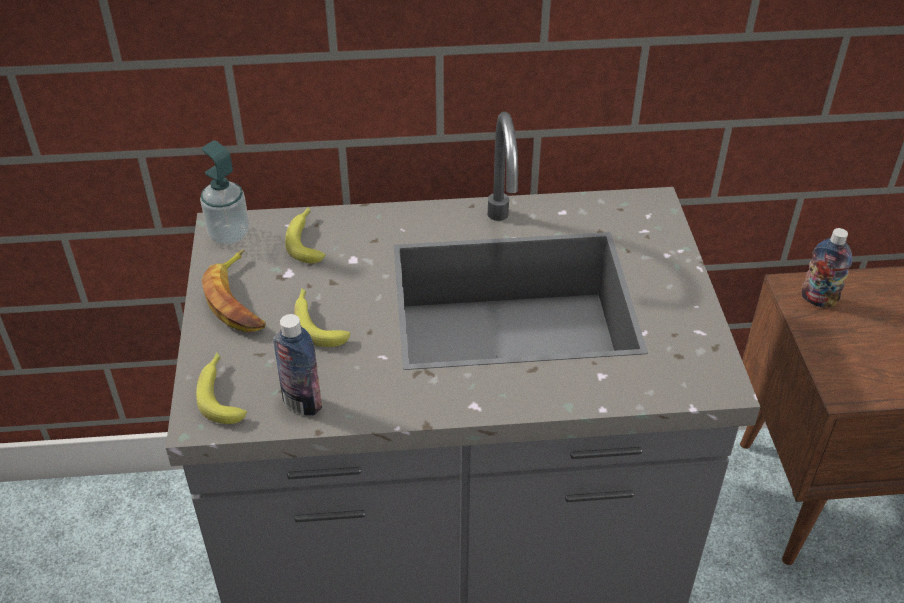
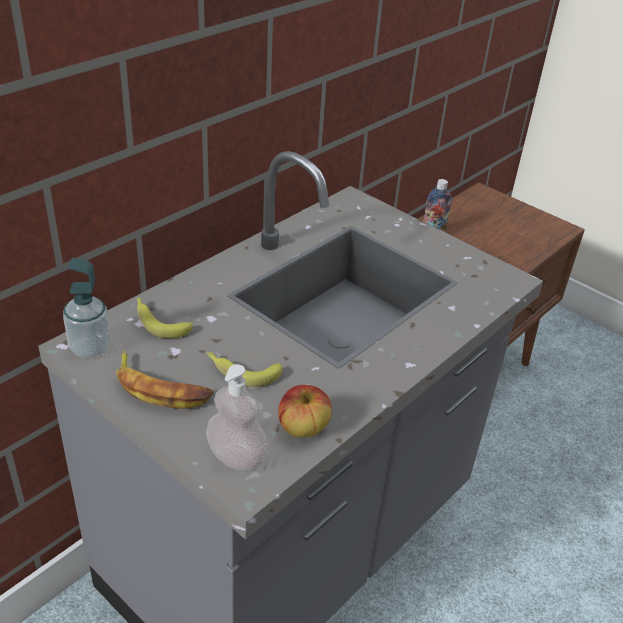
camera: 45 degrees left, 5 degrees down
(222, 393) = (237, 457): banana -> soap dispenser
(302, 403) = (303, 428): bottle -> apple

